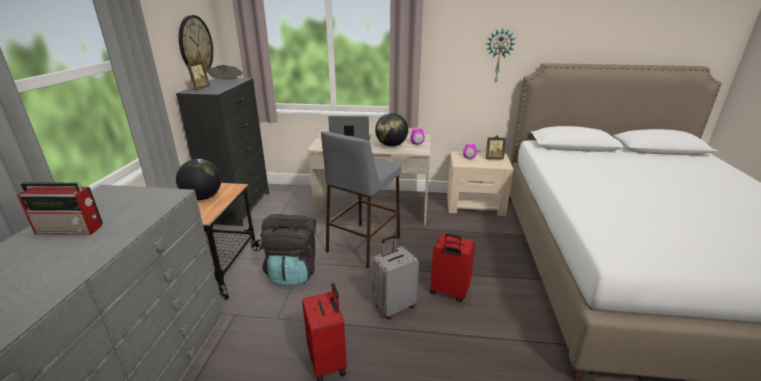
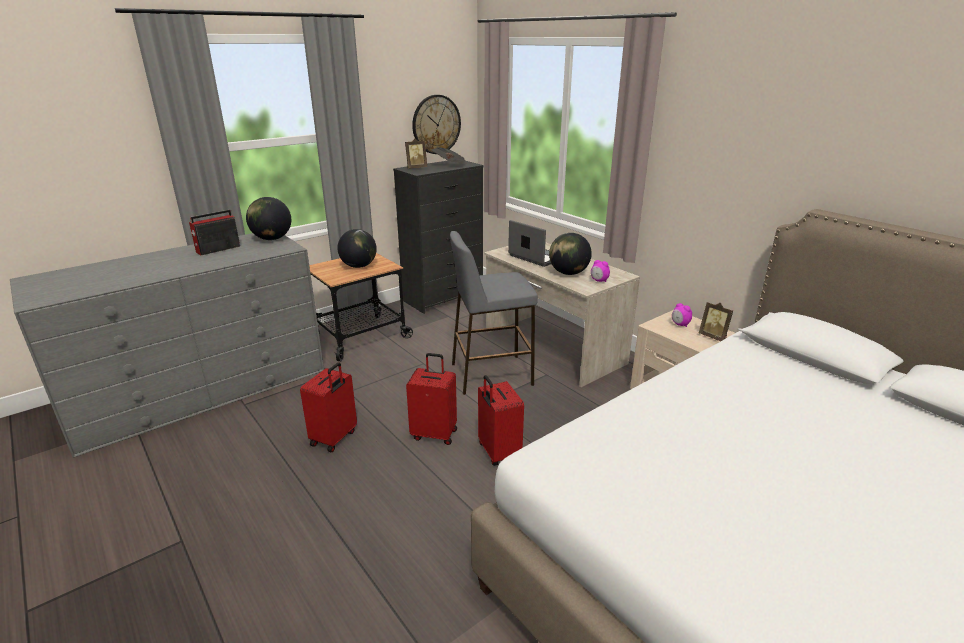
camera: 45 degrees right, 0 degrees up
(71, 229) = (217, 249): radio -> radio turned 90 degrees clockwise
(125, 194) = (272, 239): none -> globe
(293, 272) = (405, 366): black backpack -> none
(394, 306) = (435, 434): grey suitcase -> red suitcase
(498, 56) = (754, 185): wall clock -> none

